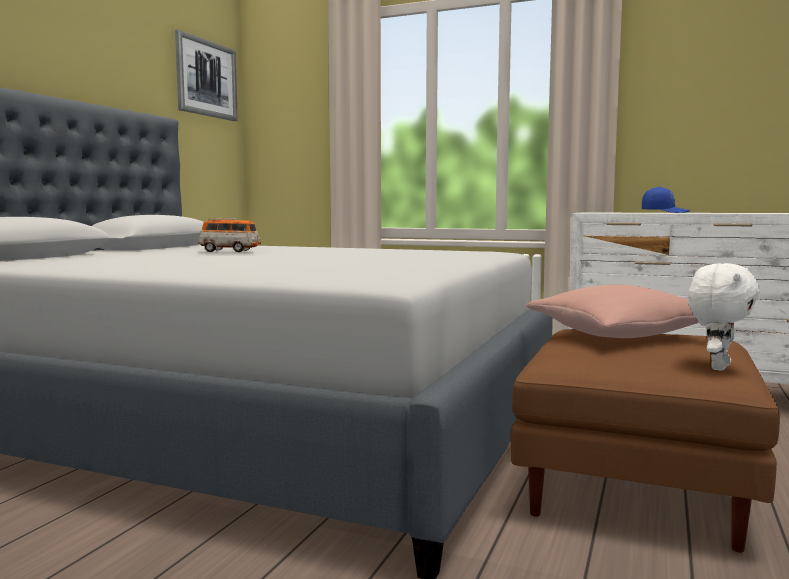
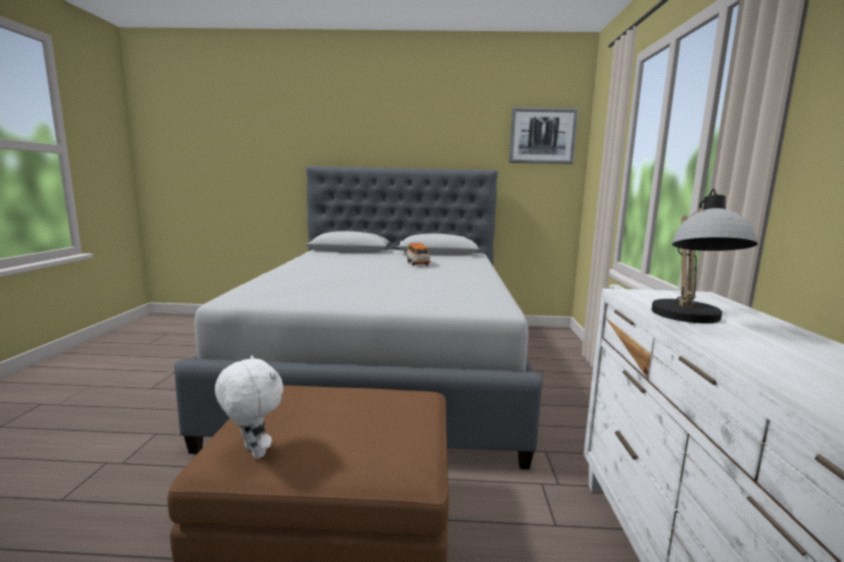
camera: 70 degrees right, 5 degrees up
(617, 335) = (377, 408): pink pillow -> none
(665, 212) = (691, 319): blue cap -> table lamp
(717, 367) = (252, 452): white plush toy -> white plush toy turned 150 degrees counterclockwise

